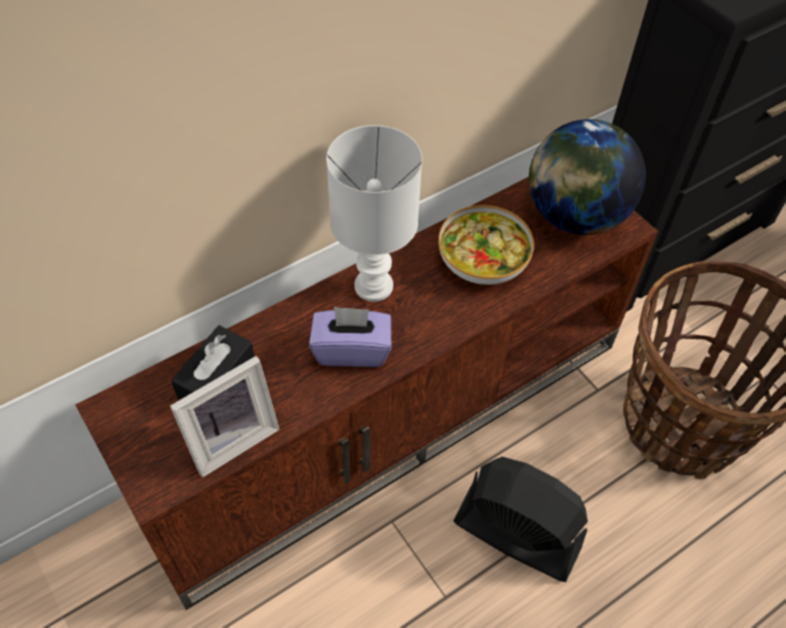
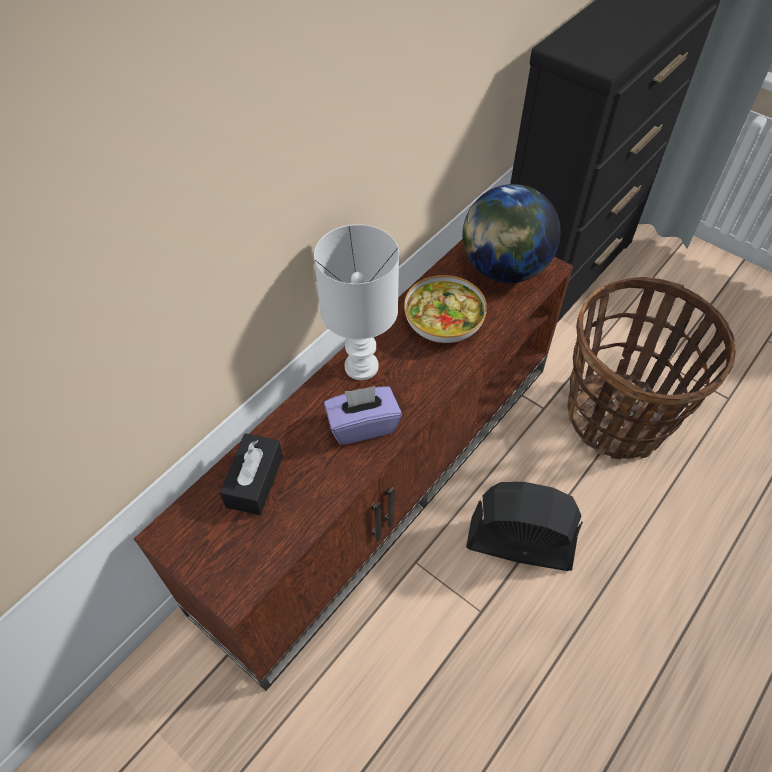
camera: 15 degrees left, 0 degrees up
(231, 438) = (286, 529): picture frame -> none

